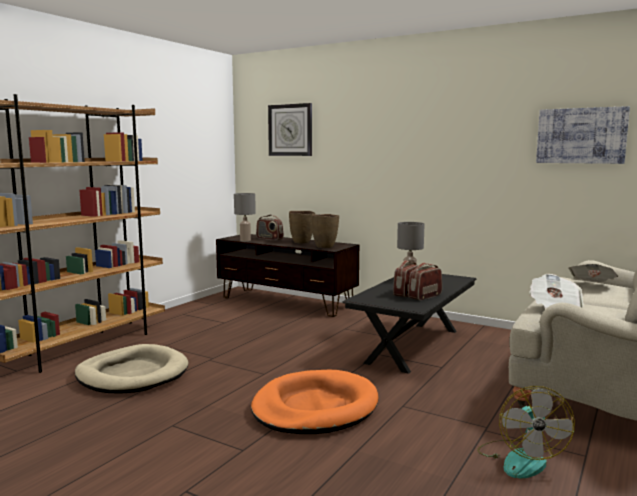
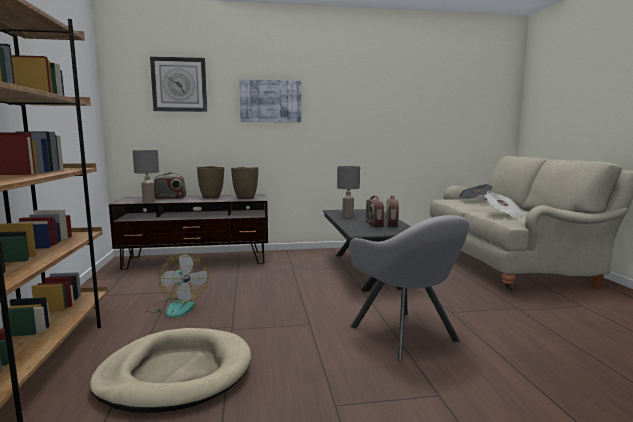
camera: 40 degrees left, 0 degrees up
(315, 407) = (406, 336): orange dog bed -> grey armchair
(520, 459) = (570, 320): fan -> fan (177, 307)
(581, 136) = (437, 98): picture -> picture (270, 101)

